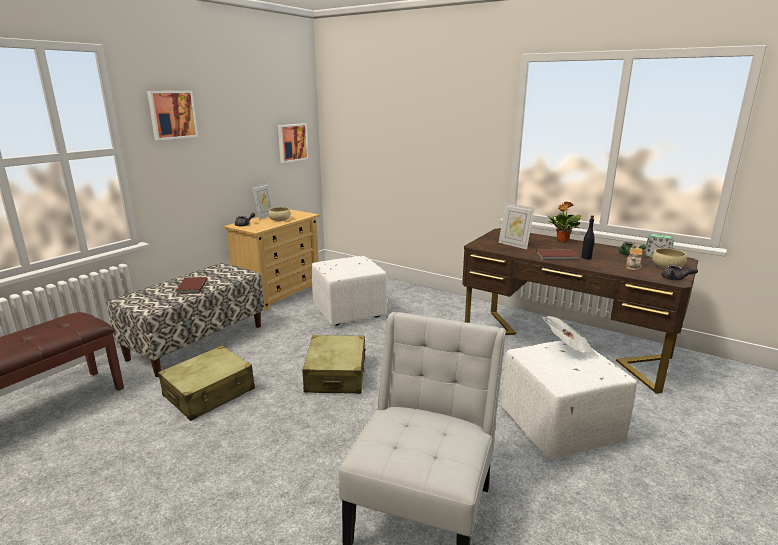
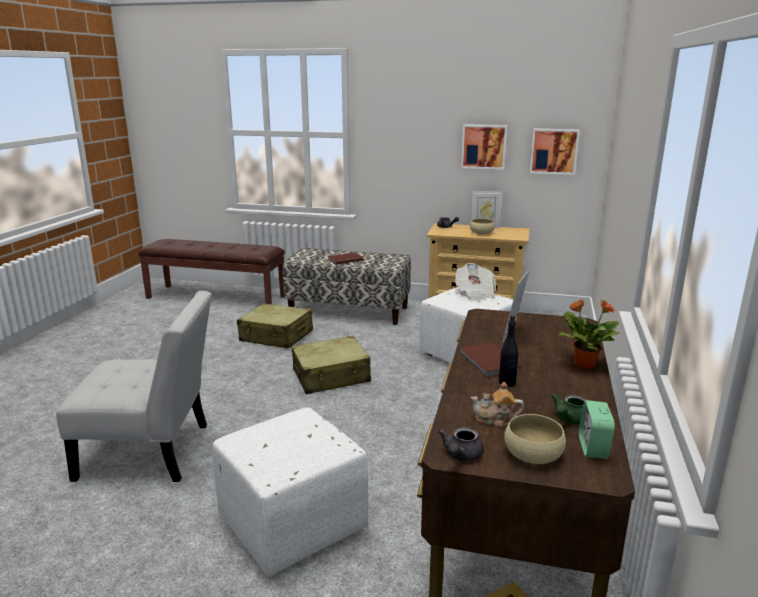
camera: 70 degrees right, 0 degrees up
(172, 114) = (399, 108): picture -> picture (484, 146)
(568, 349) = (317, 440): newspaper -> newspaper (475, 293)

